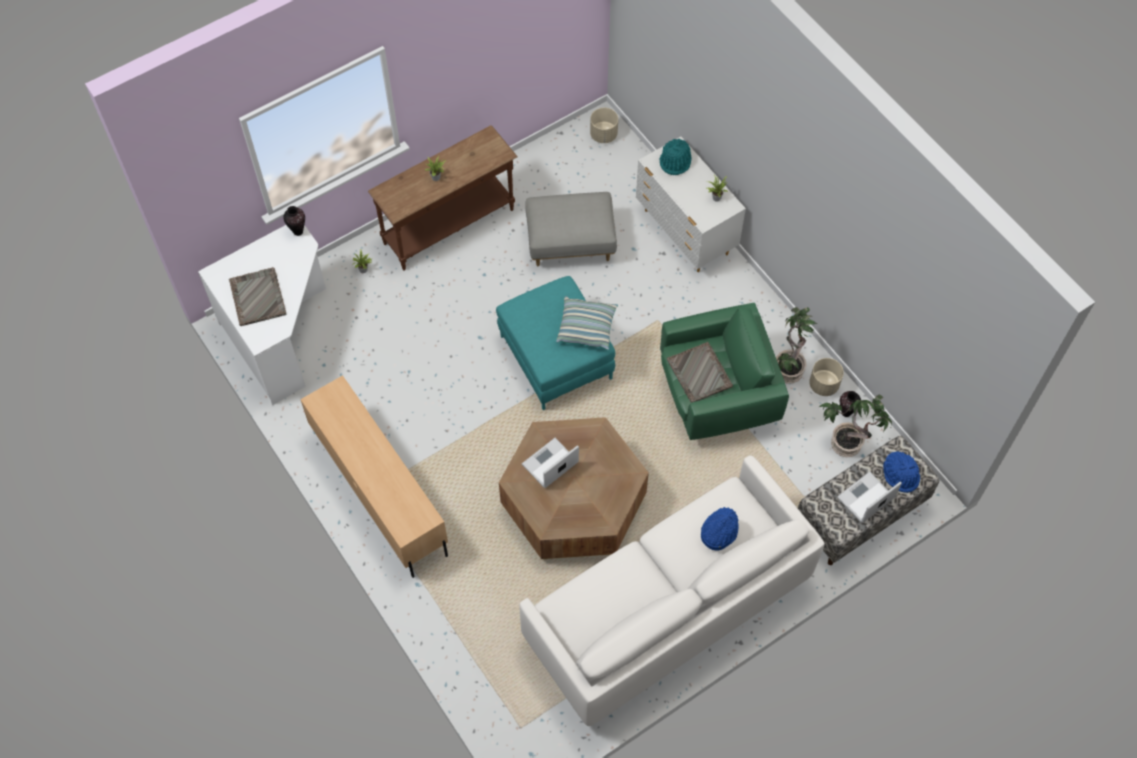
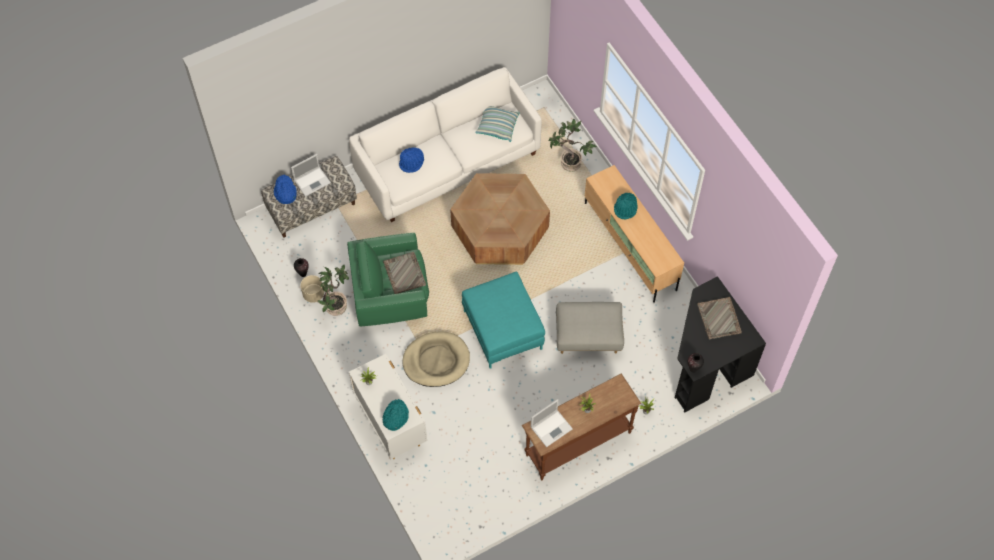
camera: 175 degrees left, 0 degrees up
(282, 335) = (705, 362): white desk -> black desk
(383, 475) = (625, 208): none -> turquoise hat
(549, 464) = (515, 219): laptop -> laptop (552, 427)
(571, 243) = (482, 421): grey ottoman -> grey ottoman (587, 338)
(586, 328) = (480, 304): pillow -> pillow (497, 127)
(604, 135) = (444, 521): beige planter -> none
(640, 310) = (436, 361): none -> beige dog bed
(847, 443) = (308, 253): potted plant -> potted plant (570, 164)

